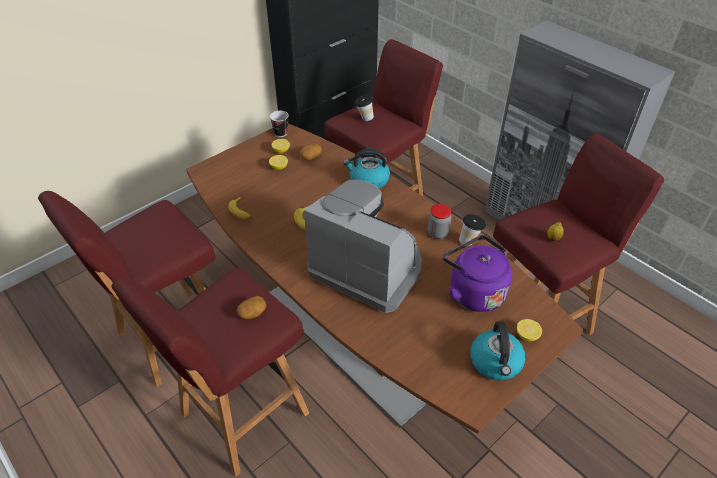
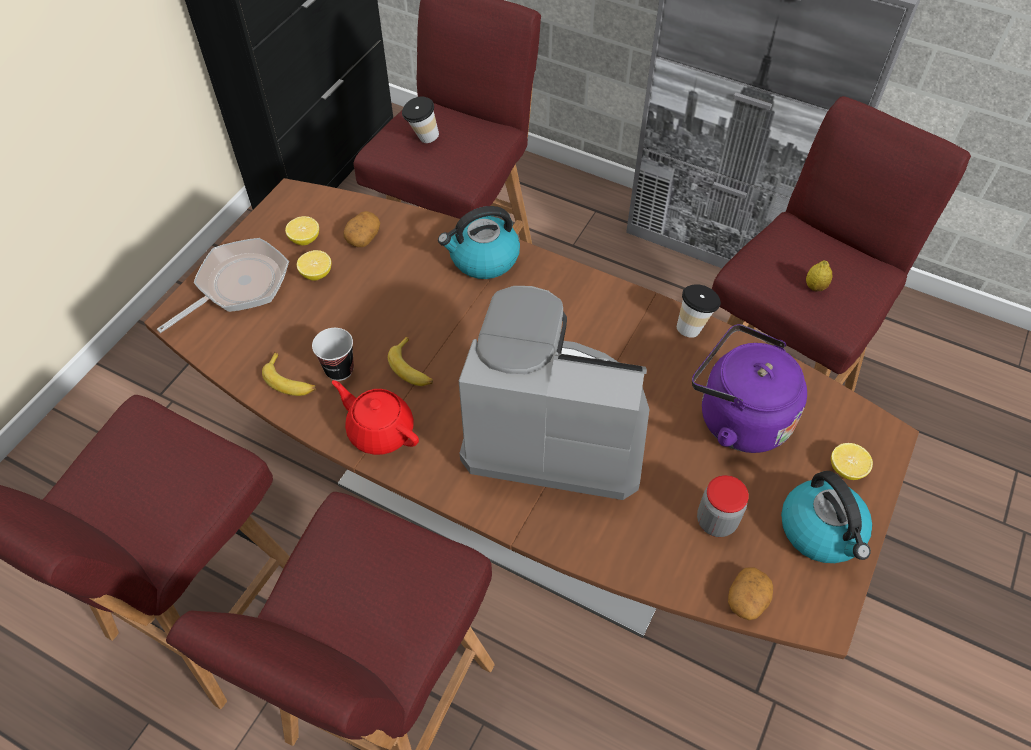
camera: 20 degrees left, 10 degrees up
(238, 164) = (238, 286): none -> frying pan
(252, 313) = (404, 573): potato -> potato (747, 600)
(274, 245) = (380, 430): none -> red teapot
(281, 133) = (287, 203): cup -> cup (339, 369)
(438, 233) = (638, 327): jar -> jar (716, 521)

